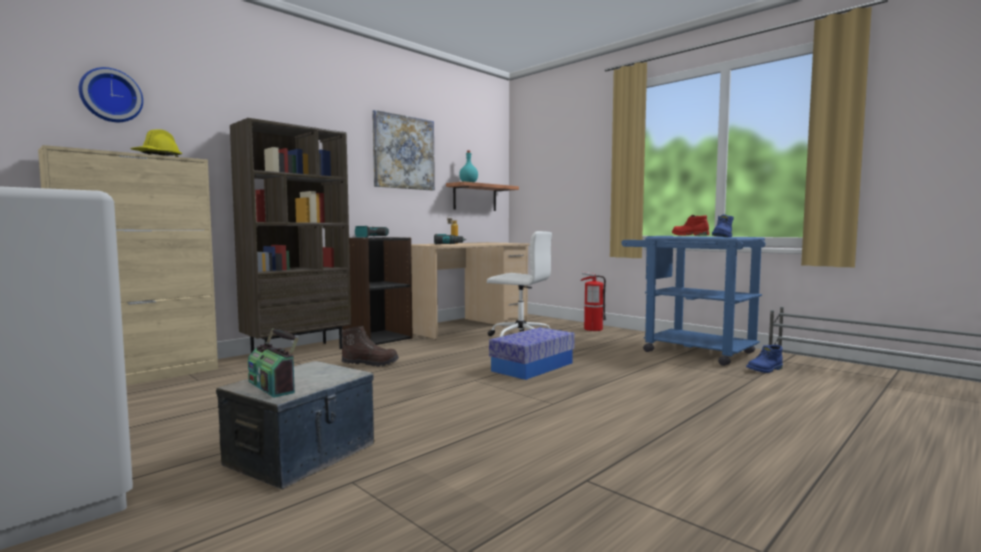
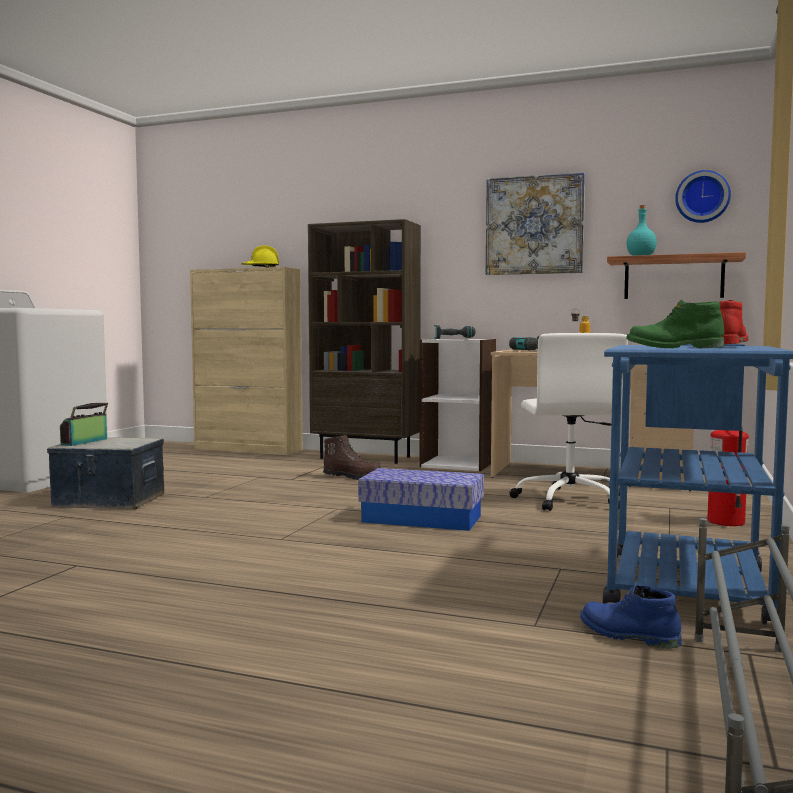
camera: 65 degrees right, 0 degrees up
(111, 96) = (251, 222): wall clock -> wall clock (702, 197)
(370, 364) = (353, 477): brown boot -> brown boot turned 45 degrees counterclockwise
(377, 338) = (458, 463): black bookcase -> white bookcase
(723, 237) = (674, 348): blue boot -> green boot

